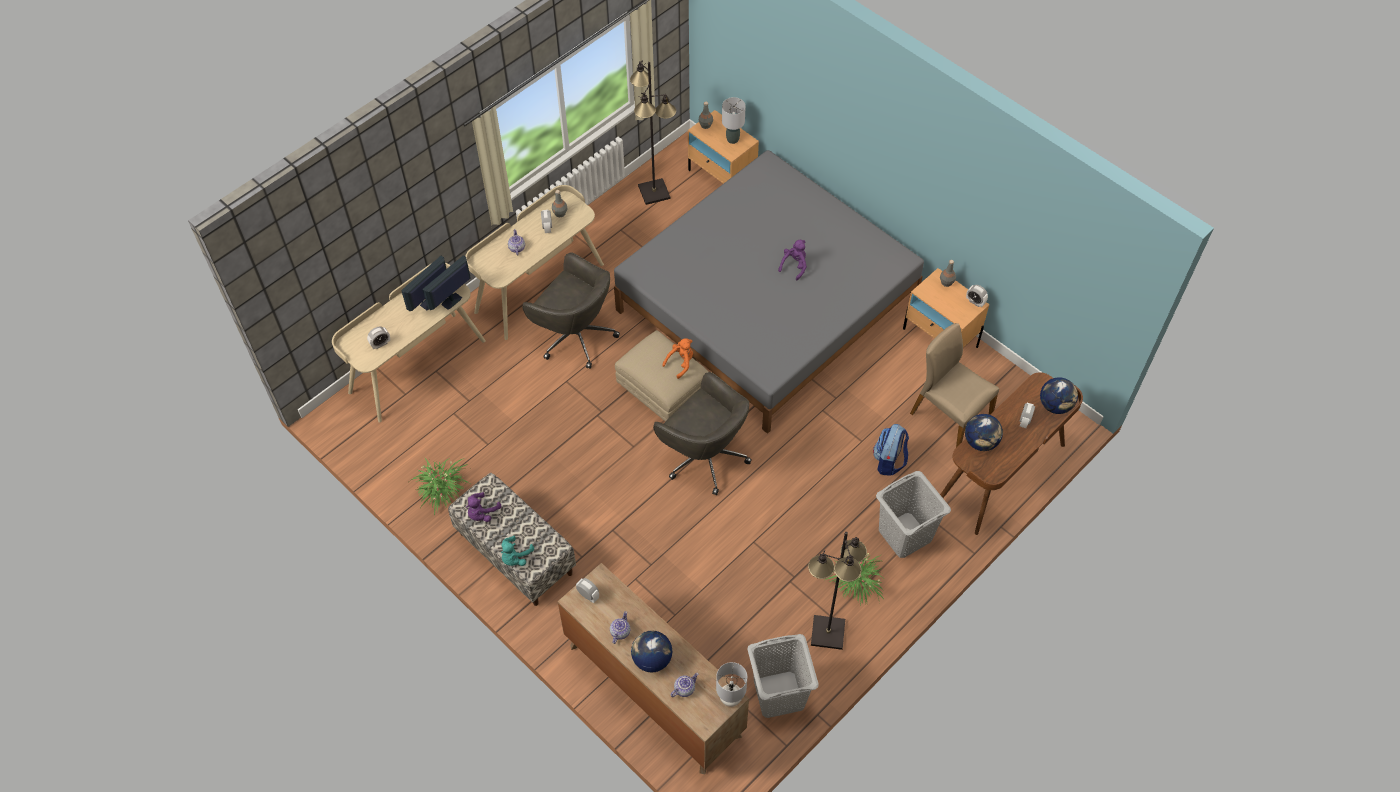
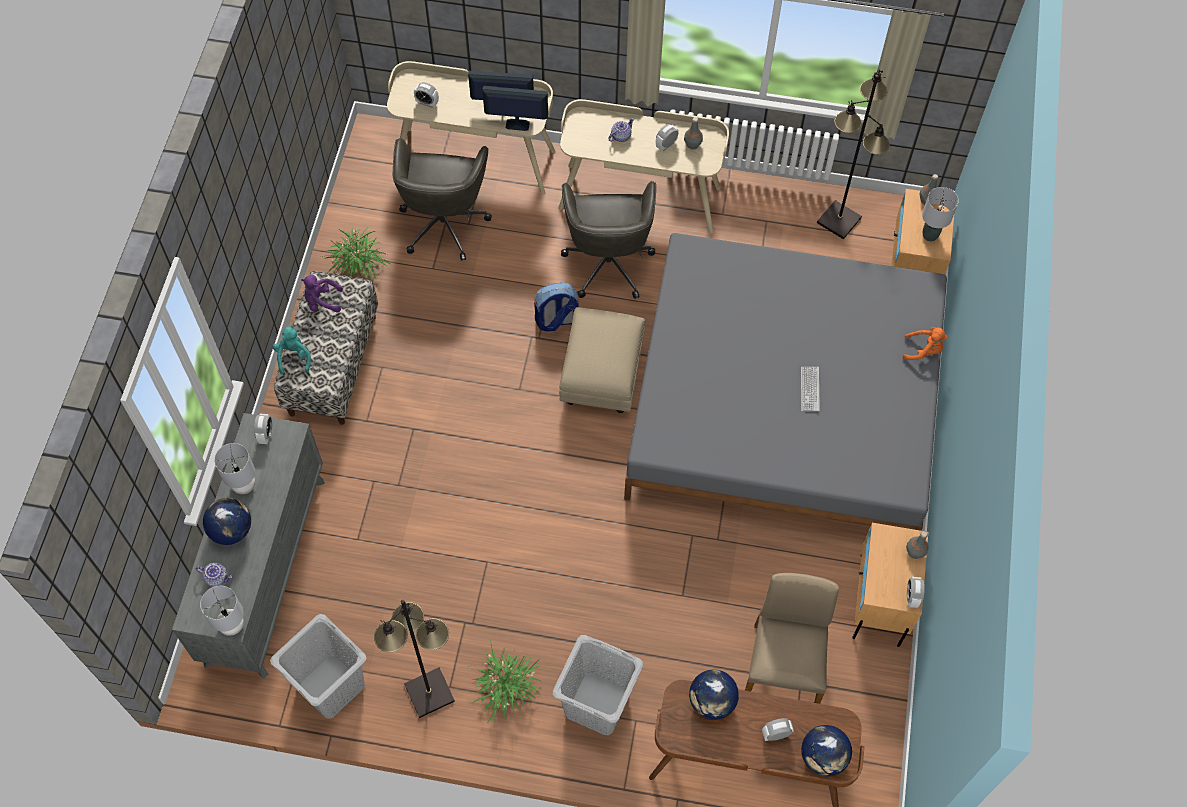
camera: 55 degrees right, 5 degrees up
(515, 557) = (294, 357): turquoise plush toy -> turquoise plush toy turned 90 degrees clockwise
(620, 632) = (243, 485): teapot -> grey table lamp
(653, 690) = (265, 569): brown dresser -> grey dresser
(681, 363) = (615, 362): orange plush toy -> orange plush toy (923, 350)
(704, 456) = (554, 458): grey office chair -> grey office chair (444, 222)
(794, 266) = (809, 389): purple plush toy -> keyboard
(889, 461) = (677, 637): backpack -> backpack (556, 320)

